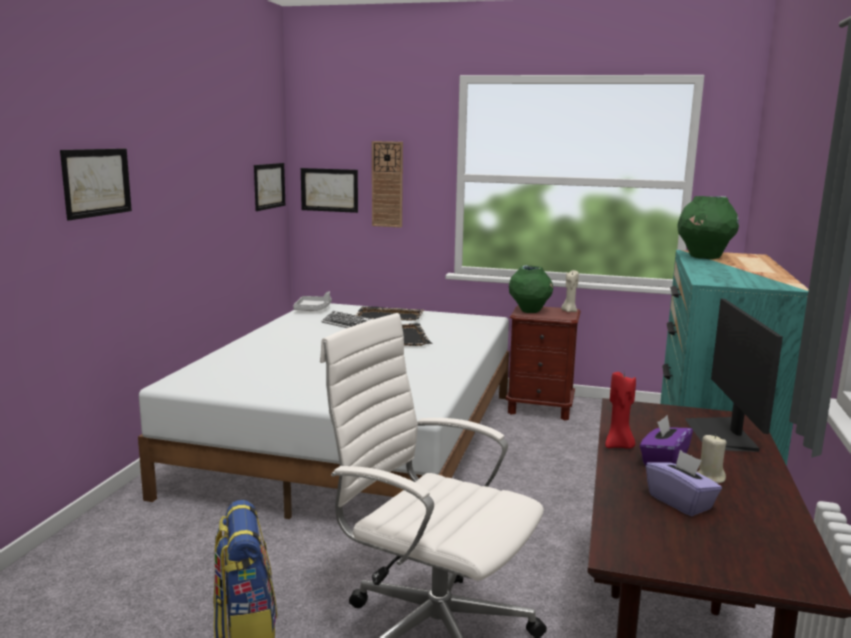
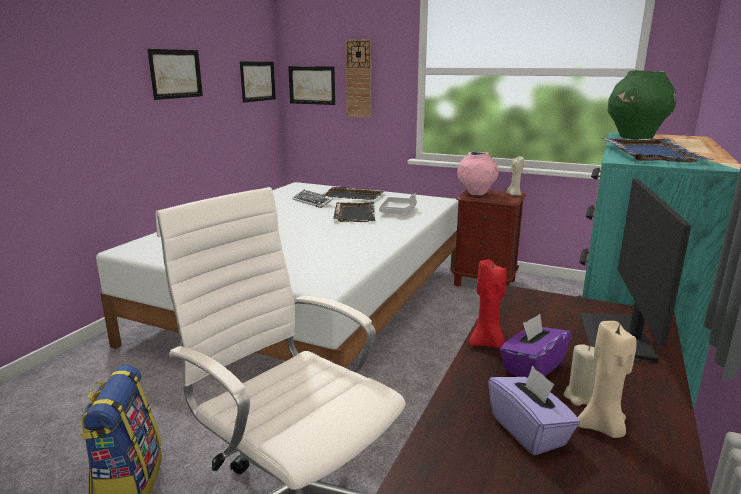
camera: 10 degrees right, 5 degrees up
(97, 182) = (53, 66): picture -> picture (176, 74)
(313, 309) = (293, 188): grey tray -> grey tray (398, 211)
(529, 311) = (476, 194): green vase -> pink vase
(725, 274) = (649, 153): none -> blue tray
(733, 496) = (602, 427): none -> beige candle

